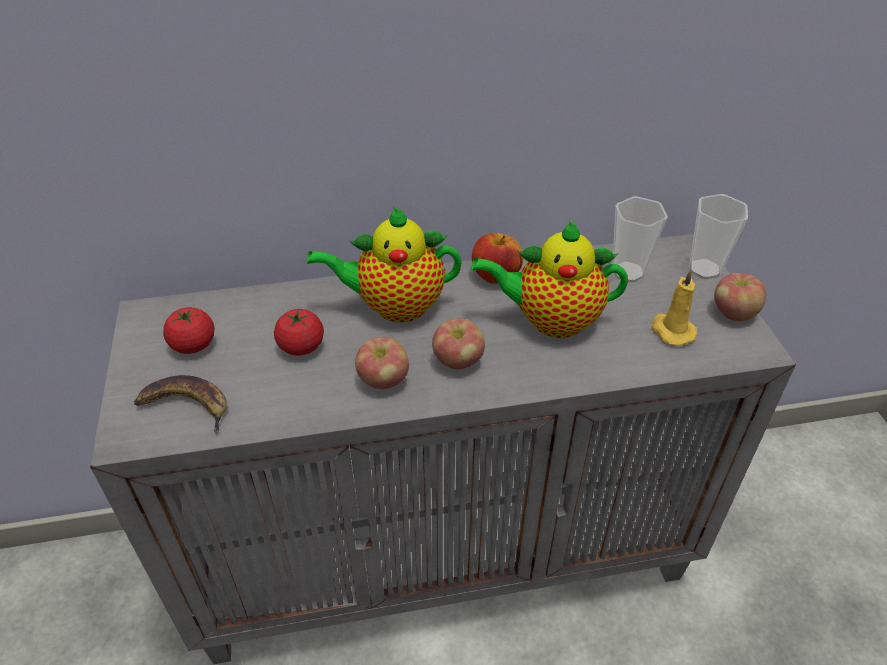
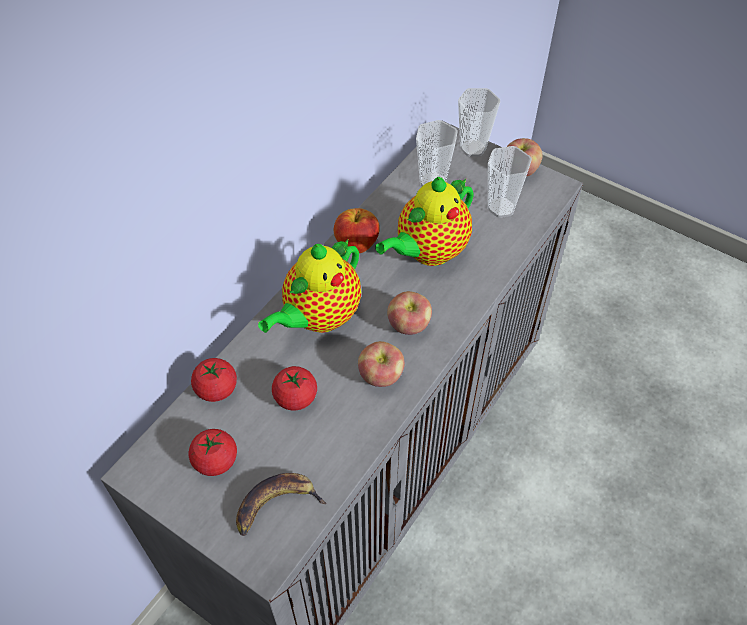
camera: 45 degrees left, 10 degrees up
(259, 301) = (216, 389): none -> tomato
(671, 330) = (501, 208): yellow candle -> cup

